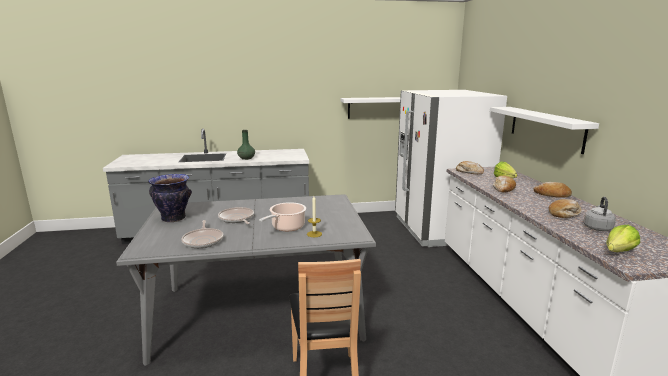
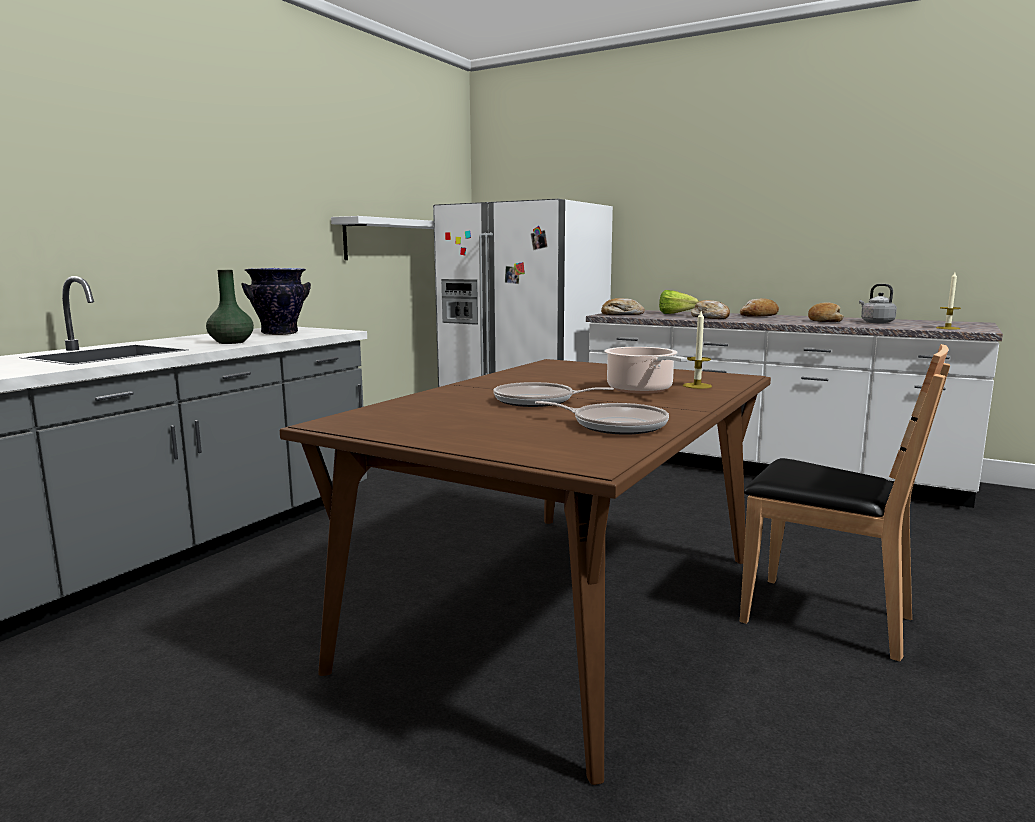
camera: 50 degrees left, 5 degrees down
(173, 218) = (432, 427): vase -> vase (280, 333)
(260, 312) = (564, 608): grey dining table -> brown dining table
(545, 128) = (700, 239): white shelf -> none
(615, 253) = (947, 328): lettuce -> candle

